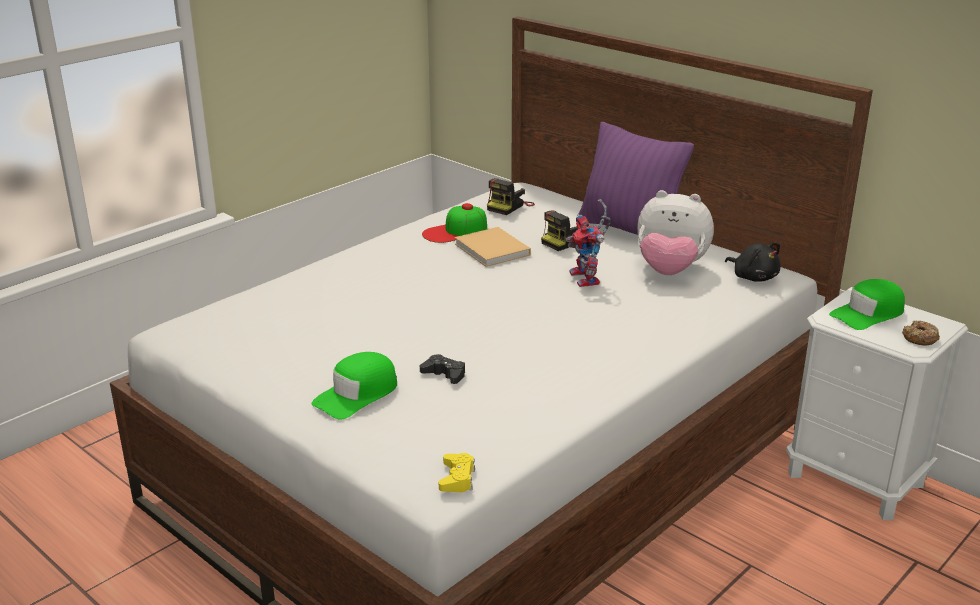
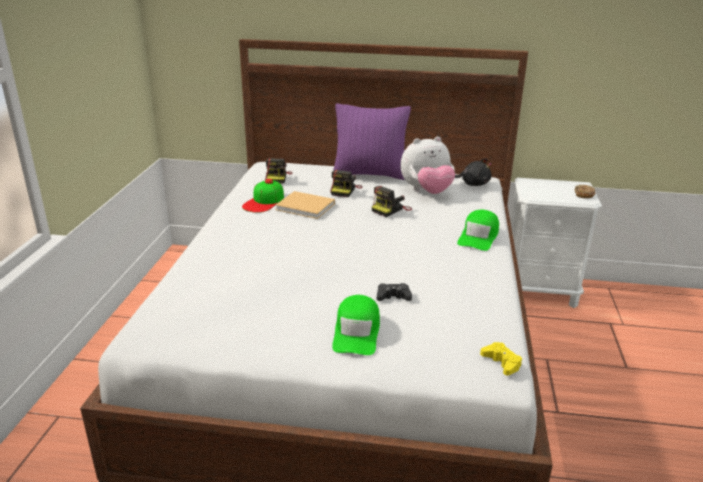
camera: 35 degrees left, 0 degrees up
(588, 280) = (390, 209): toy robot -> camera
(868, 314) = (545, 189): green cap -> green cap (479, 237)

